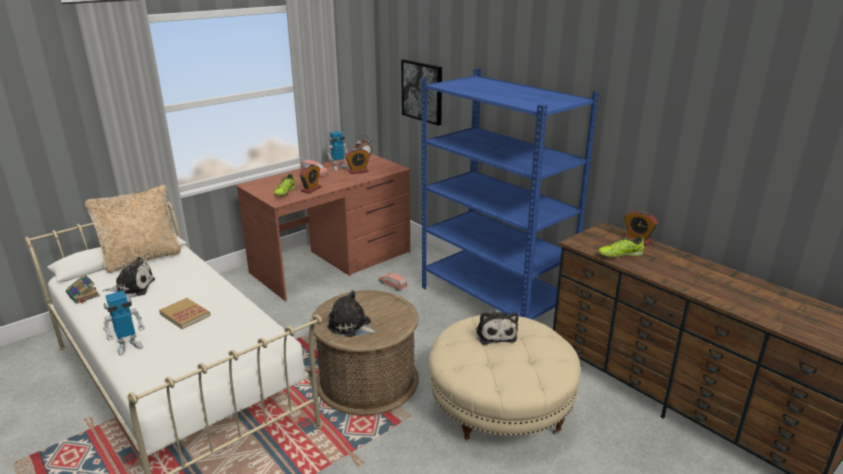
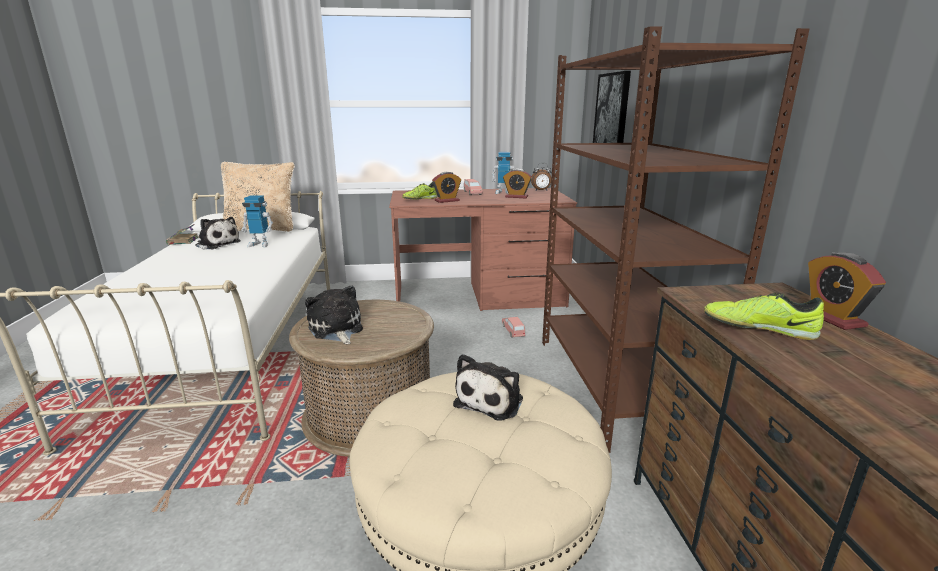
camera: 35 degrees right, 5 degrees down
(128, 346) = (127, 278): toy robot -> toy robot (260, 244)
(185, 315) = (205, 269): book -> none
(493, 302) = (615, 384): blue bookcase -> brown bookcase

